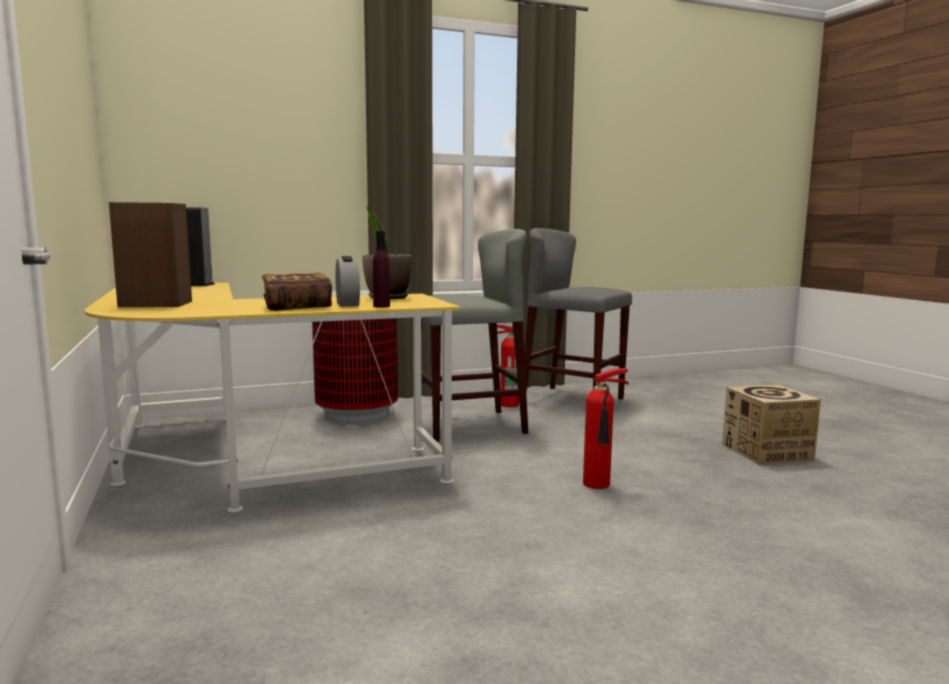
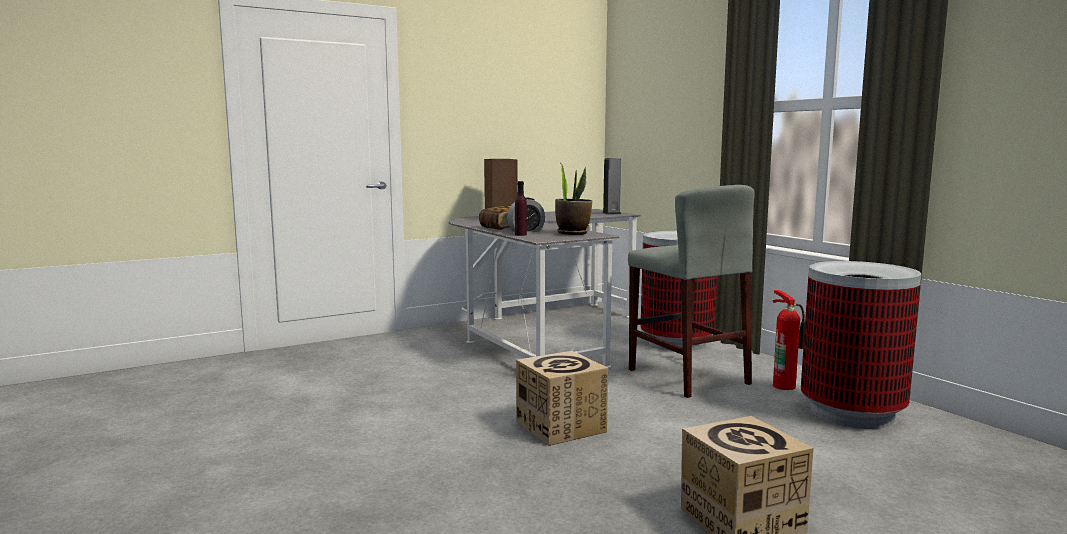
camera: 80 degrees right, 0 degrees up
(244, 464) = (541, 333): yellow desk -> grey desk
(572, 400) = (852, 413): grey stool -> trash can
(599, 484) = (560, 427): fire extinguisher -> cardboard box

